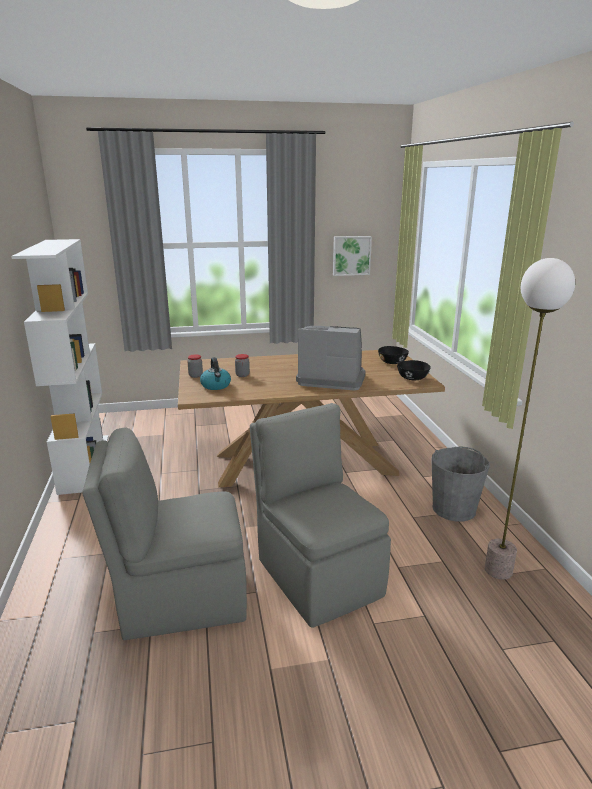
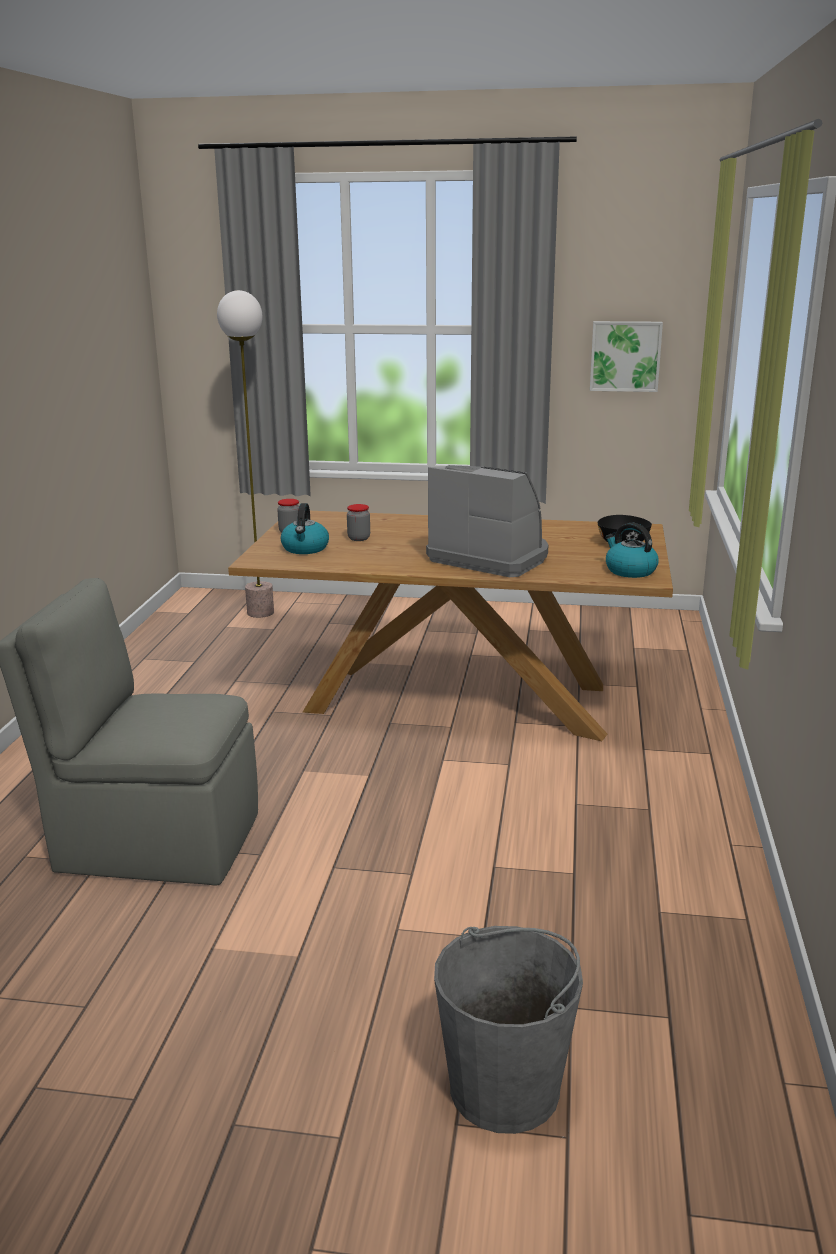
camera: 20 degrees right, 0 degrees up
(84, 462) = (141, 651): white bookcase -> none
(318, 575) = (363, 851): grey chair -> none
(412, 378) = (629, 571): black bowl -> kettle
(454, 509) = (658, 804): grey bucket -> grey bucket (505, 1088)
(499, 570) = (660, 904): floor lamp -> floor lamp (261, 612)

